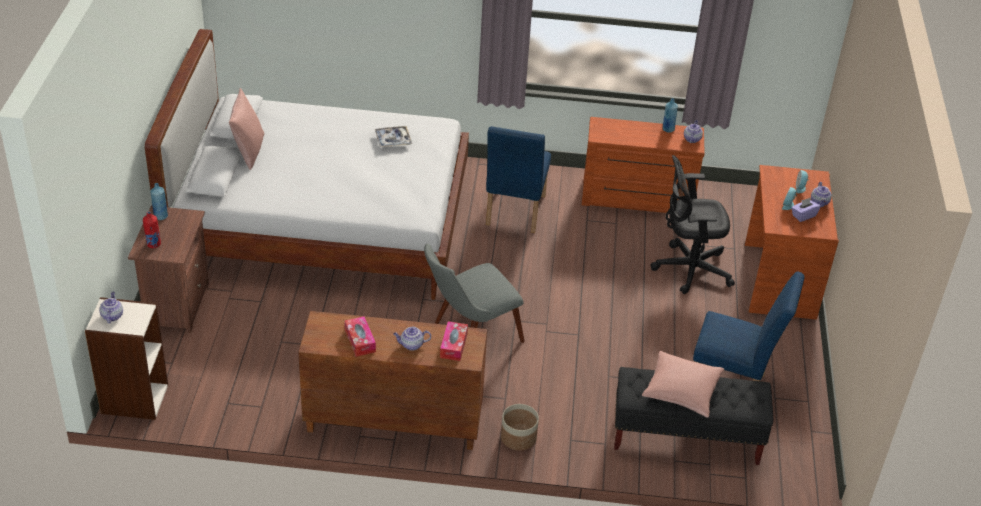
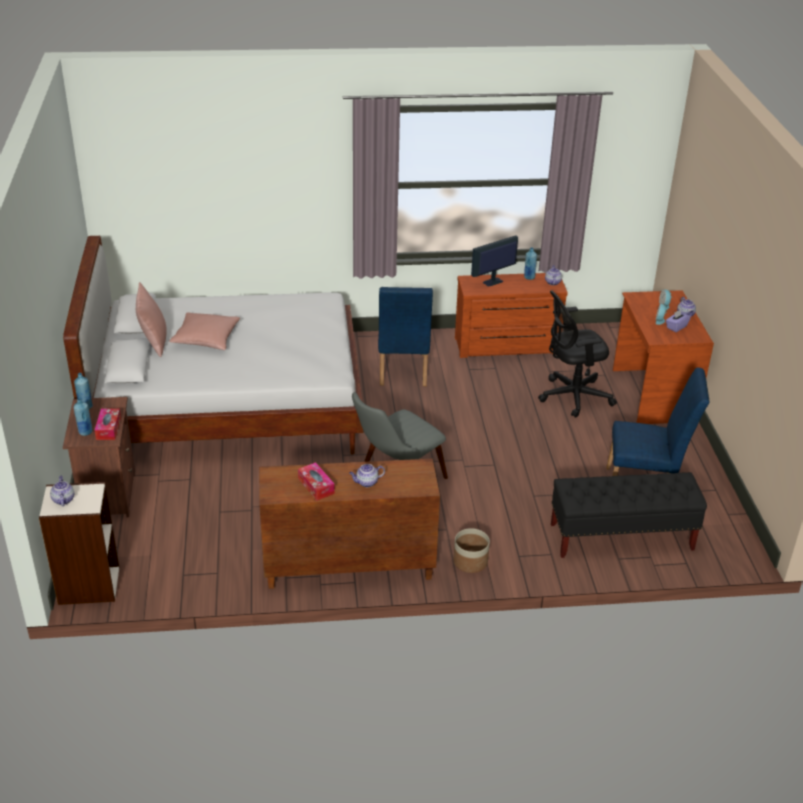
camera: 10 degrees left, 5 degrees down
(153, 244) = (85, 432): red bottle -> blue bottle
(393, 140) = (287, 315): tray -> none
(453, 345) = (406, 477): tissue box -> tissue box (108, 429)
(625, 129) = (492, 282): none -> monitor
(681, 391) = (617, 491): pink pillow -> pink pillow (206, 339)

